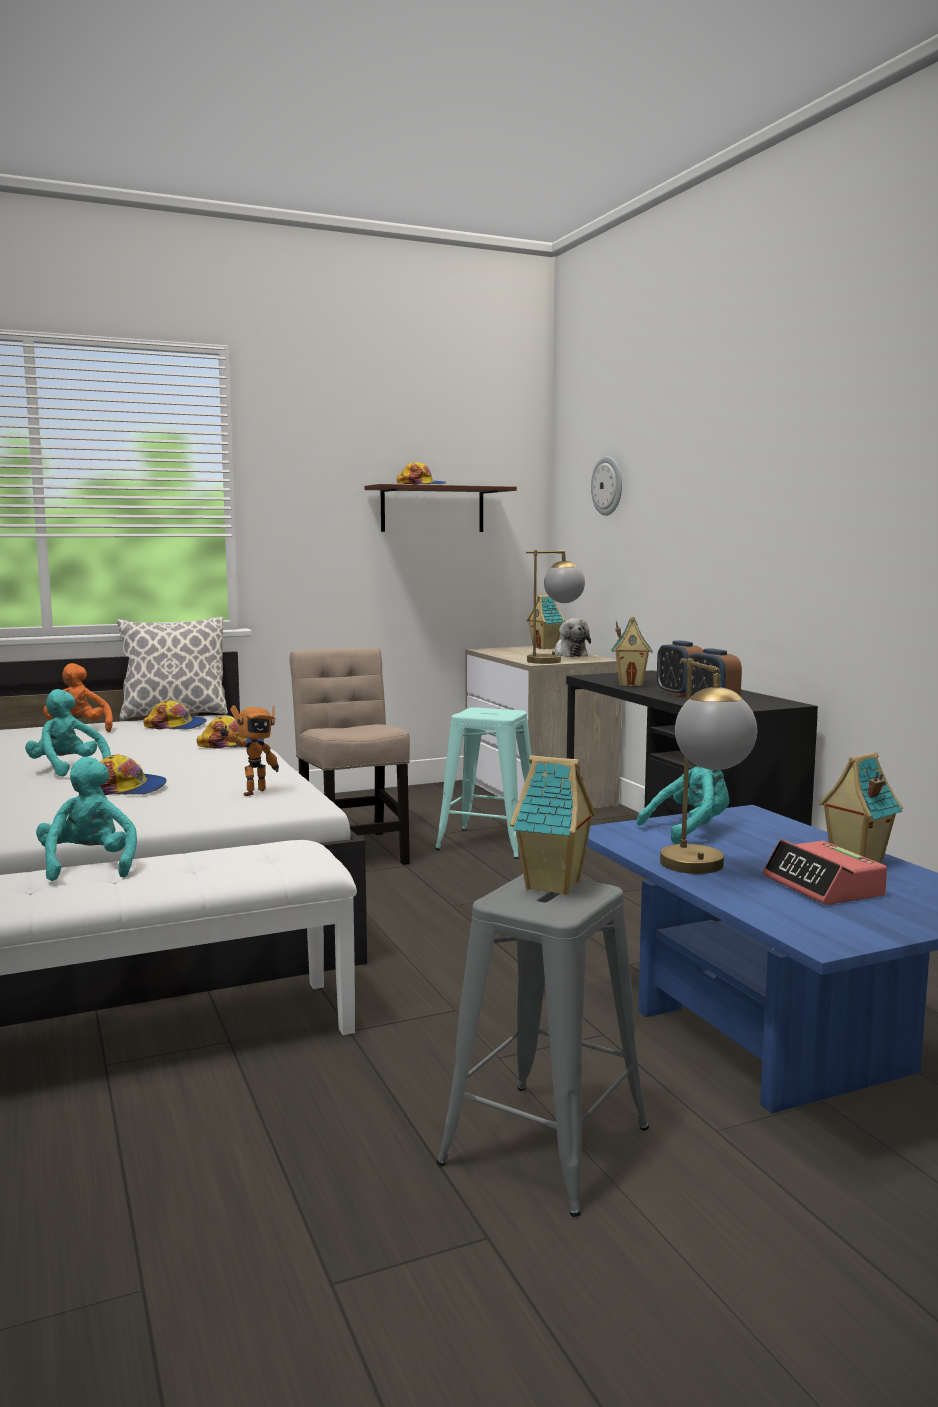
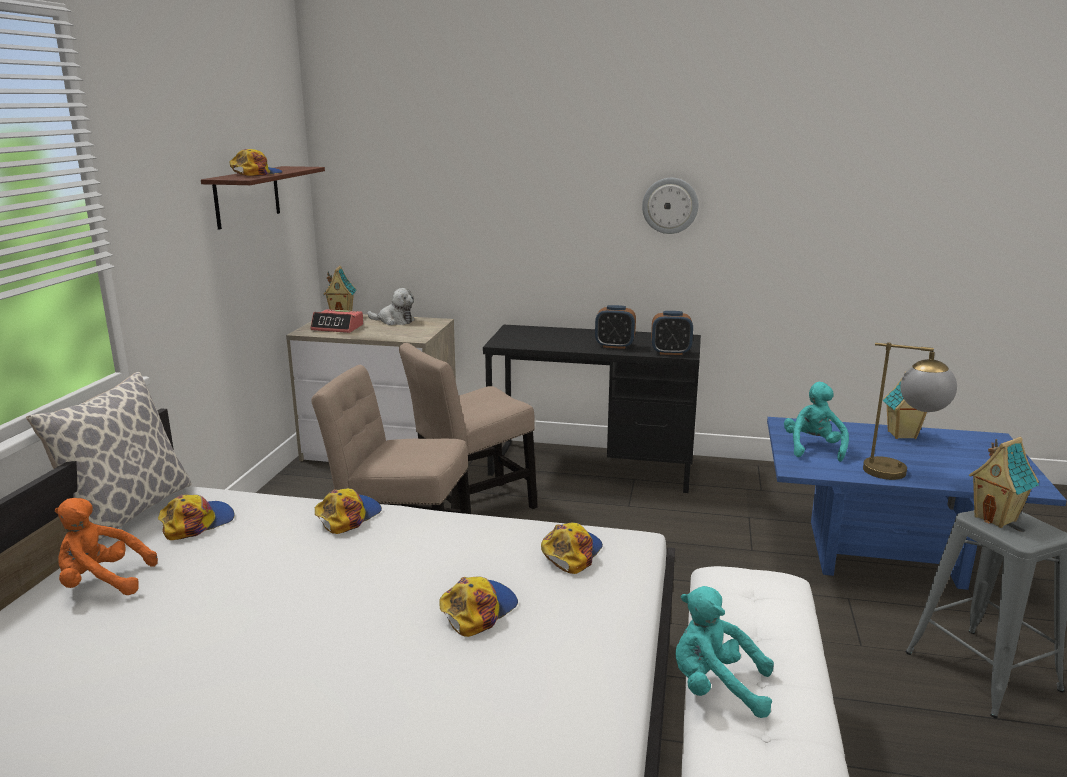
camera: 55 degrees left, 10 degrees up
(67, 769) = (330, 628): turquoise plush toy -> none
(251, 792) = (571, 552): toy robot -> cap
(489, 843) = (471, 509): turquoise stool -> beige chair
(554, 660) = (416, 332): table lamp -> none
(608, 486) = (414, 164): wall clock -> wall clock (670, 205)
(631, 684) = (555, 344): toy house -> none
(823, 887) = (945, 457): alarm clock -> alarm clock (338, 328)

